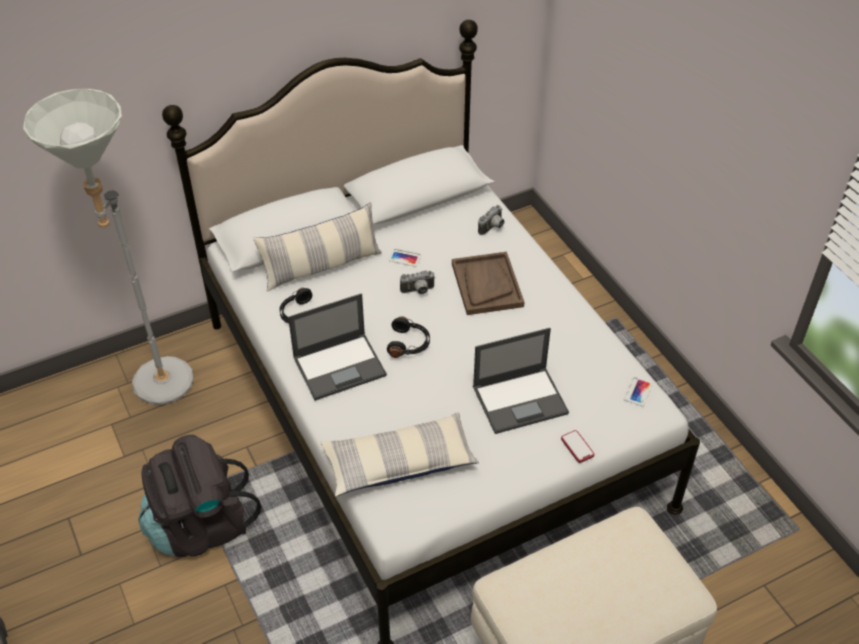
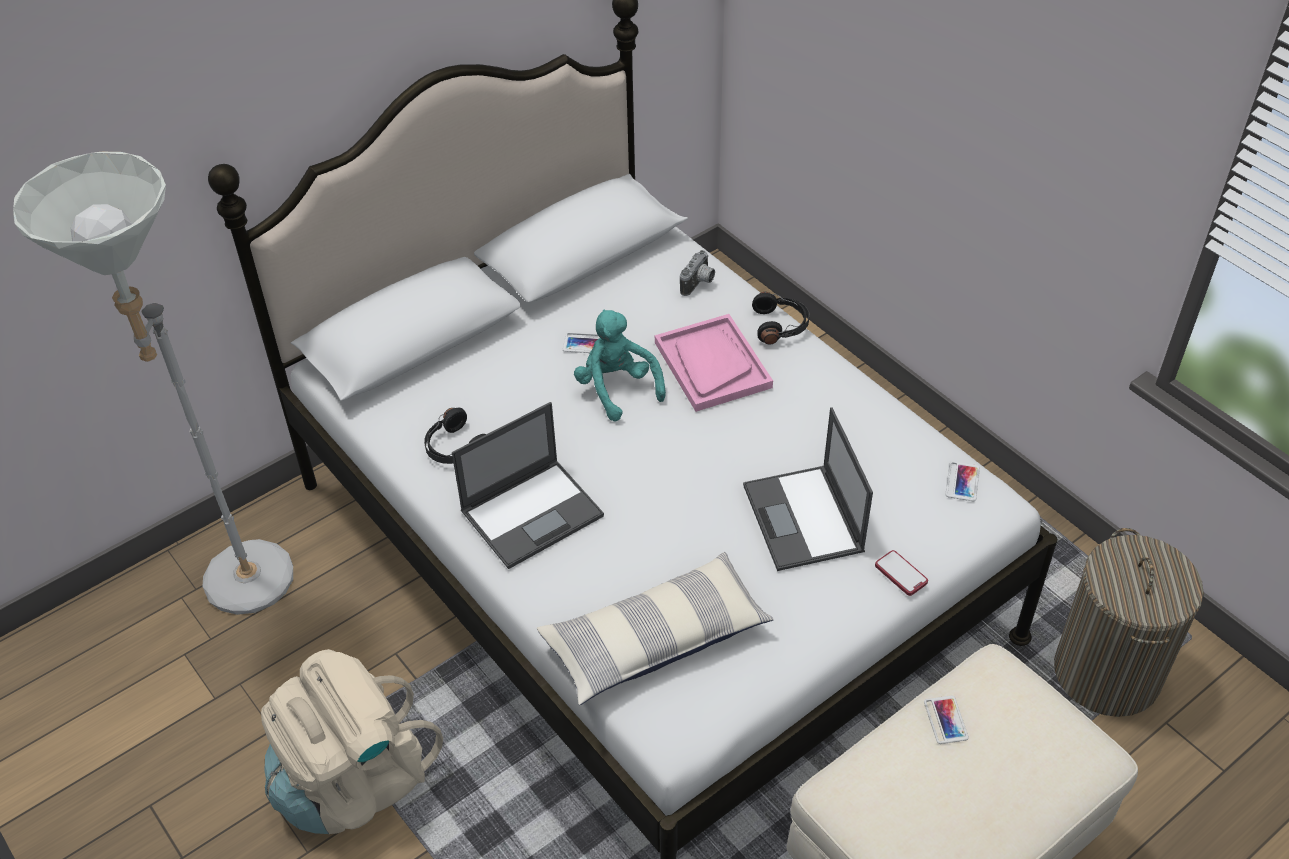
camera: 10 degrees left, 0 degrees up
(200, 526) = (354, 781): black backpack -> beige backpack
(321, 266) = (468, 374): pillow -> none
(409, 344) = (624, 465): black headphones -> black headphones (780, 326)
(418, 291) = (617, 388): camera -> turquoise plush toy
(486, 285) = (712, 365): brown tray -> pink tray
(521, 399) = (804, 519): laptop -> laptop turned 105 degrees clockwise
(589, 551) = (945, 720): none -> phone
(730, 543) = (1106, 672): none -> laundry basket

